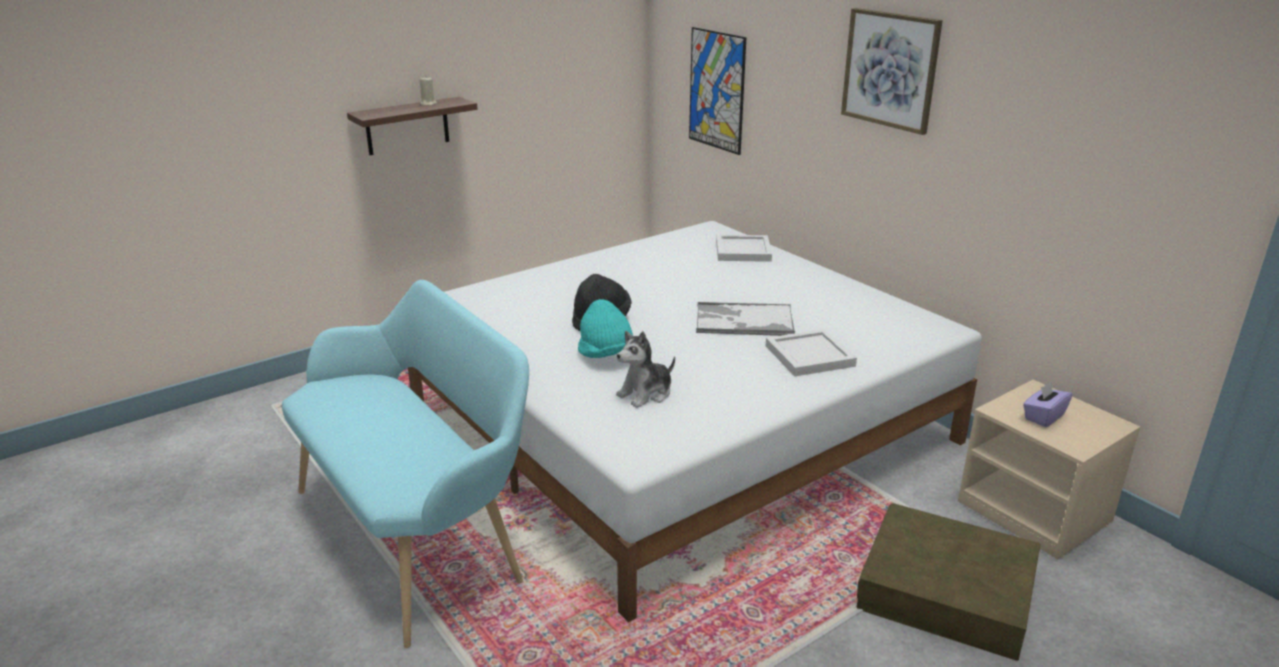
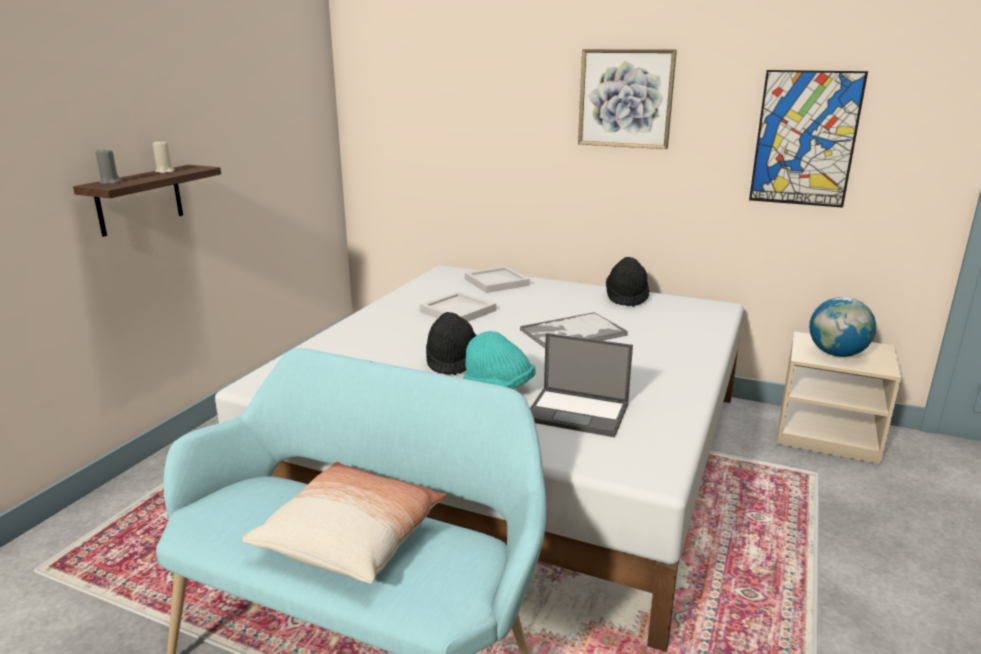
camera: 30 degrees left, 5 degrees down
(374, 112) = (110, 182): none -> grey candle
(387, 434) = (351, 539): none -> pillow
(646, 393) = (578, 412): plush toy -> laptop
(716, 90) = (428, 144): picture -> picture (805, 139)
(810, 355) = (659, 346): white tray -> white tray (458, 311)
(854, 296) = (626, 297): none -> black hat
(946, 590) = (847, 515): brown storage box -> none
(1043, 417) = (836, 354): purple tissue box -> globe

